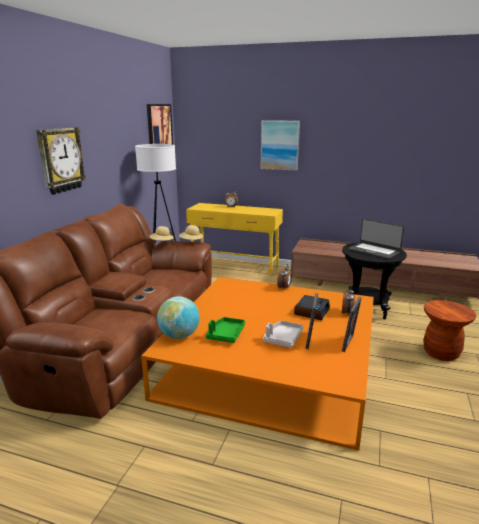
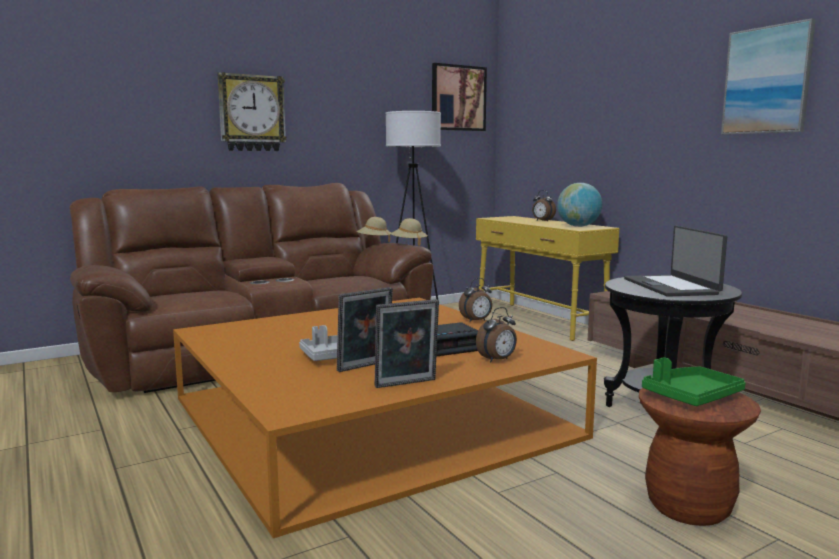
camera: 40 degrees right, 10 degrees down
(179, 335) = (242, 326): globe -> globe (578, 226)
(226, 335) = (286, 337): green tray -> green tray (691, 396)
(280, 145) = (622, 115): picture -> picture (767, 80)

